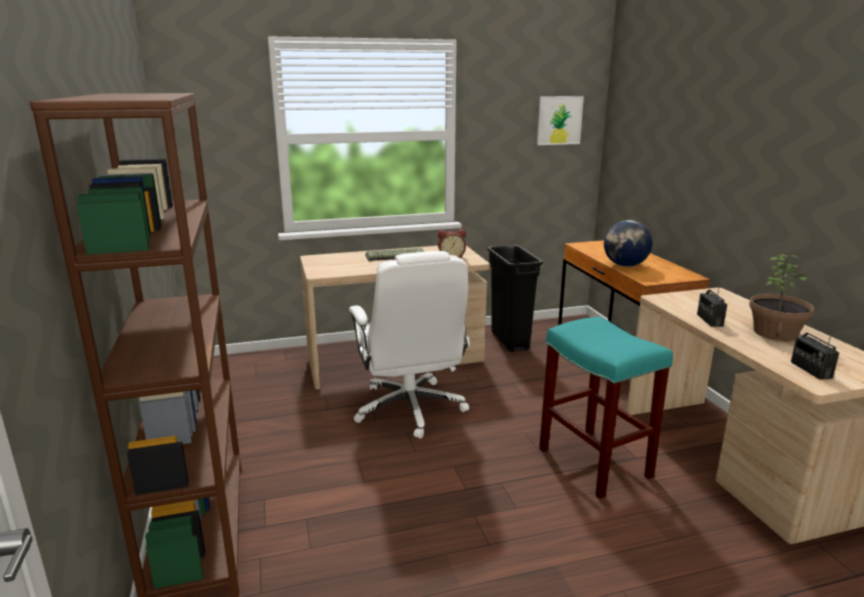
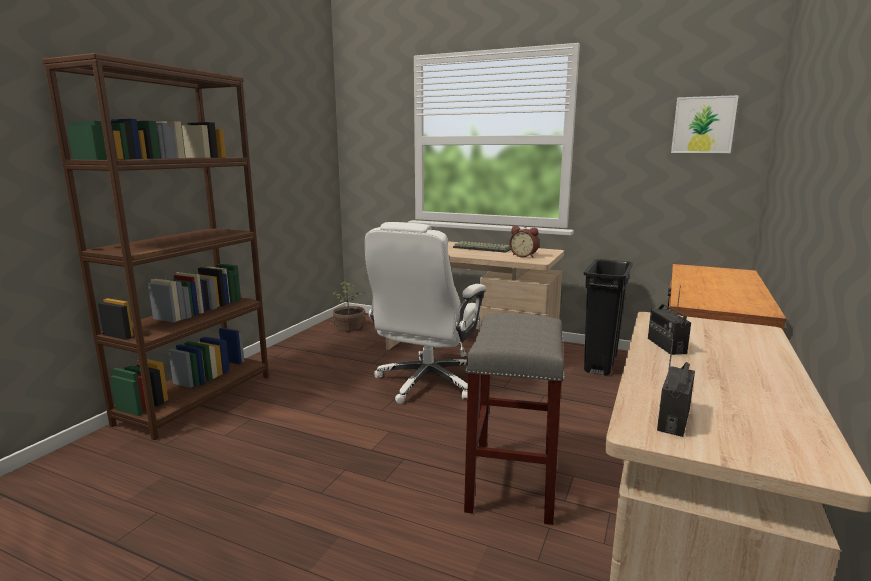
camera: 40 degrees right, 5 degrees down
(592, 462) = (511, 482): turquoise stool -> grey stool
(625, 265) = (694, 288): globe -> none
(709, 320) = (666, 346): radio -> radio turned 45 degrees counterclockwise
(776, 333) = (731, 378): potted plant -> potted plant (349, 327)

